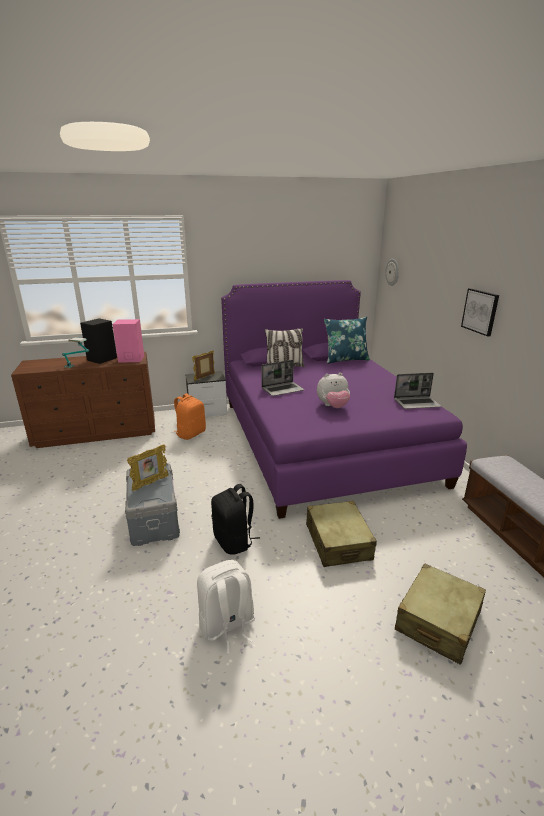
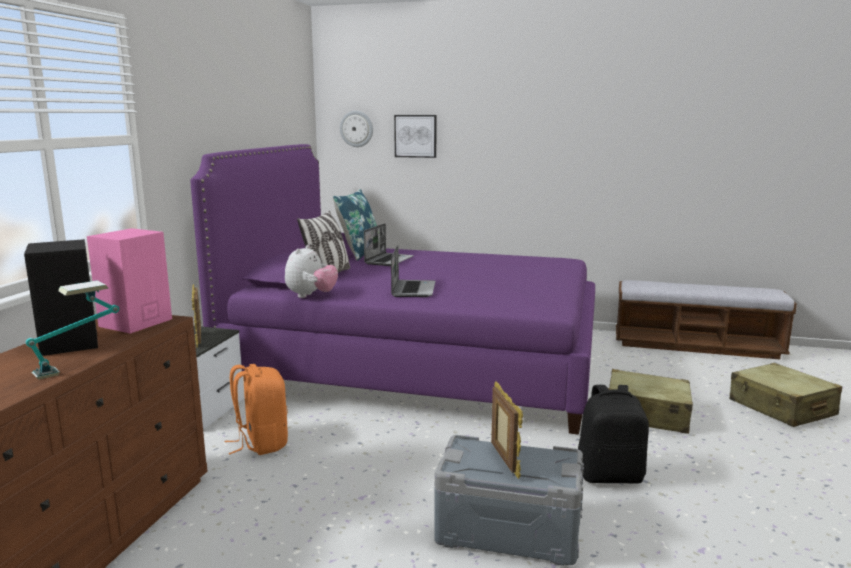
camera: 60 degrees left, 10 degrees down
(227, 625) = (776, 518): white backpack -> none
(333, 406) = (501, 282): plush toy -> plush toy (311, 296)
(417, 403) = (532, 259): laptop -> laptop (389, 260)
(480, 311) = (540, 147): picture -> picture (415, 136)

